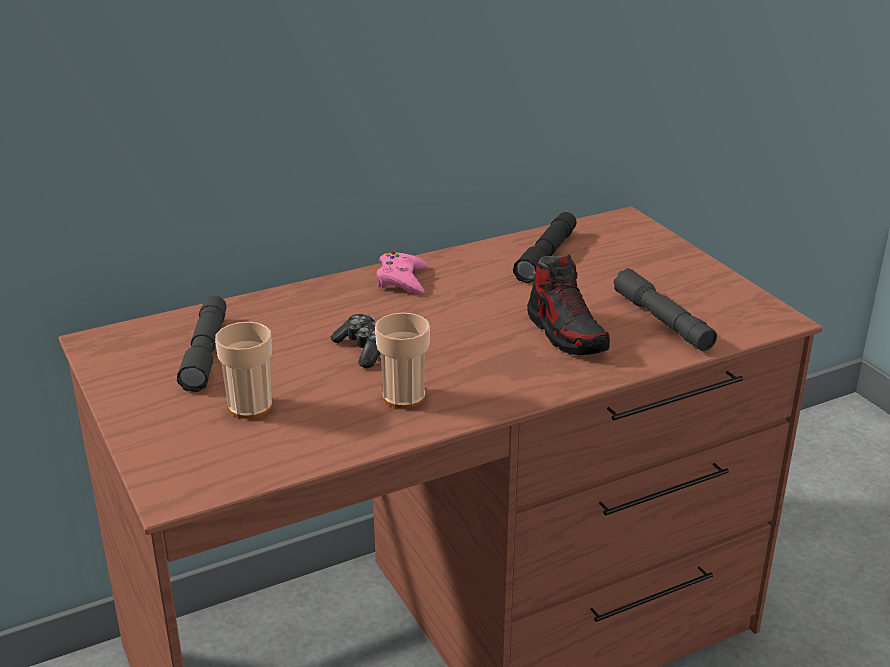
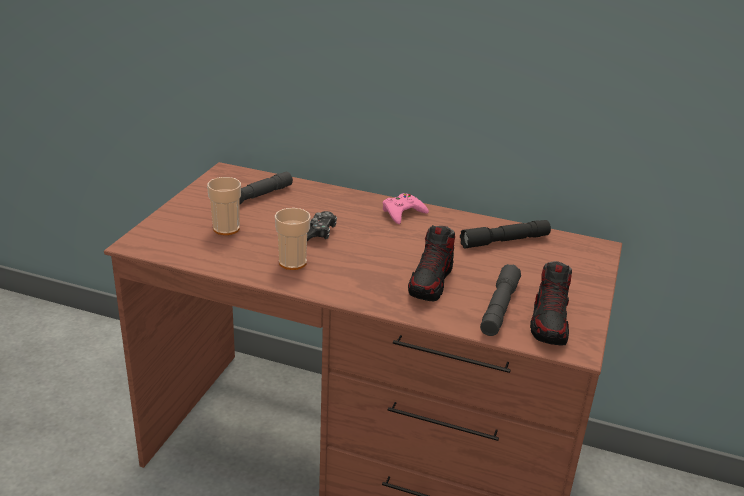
camera: 45 degrees right, 0 degrees up
(720, 309) = (549, 323): none -> shoe

